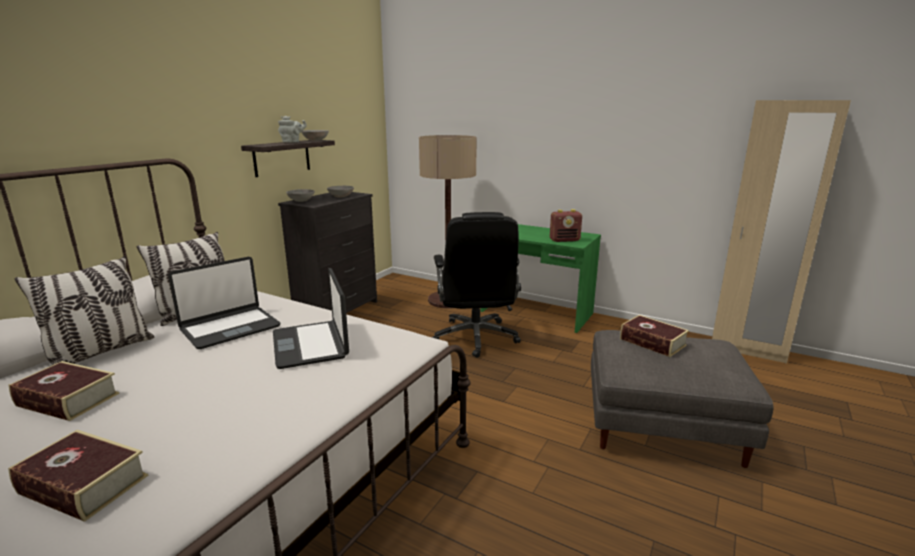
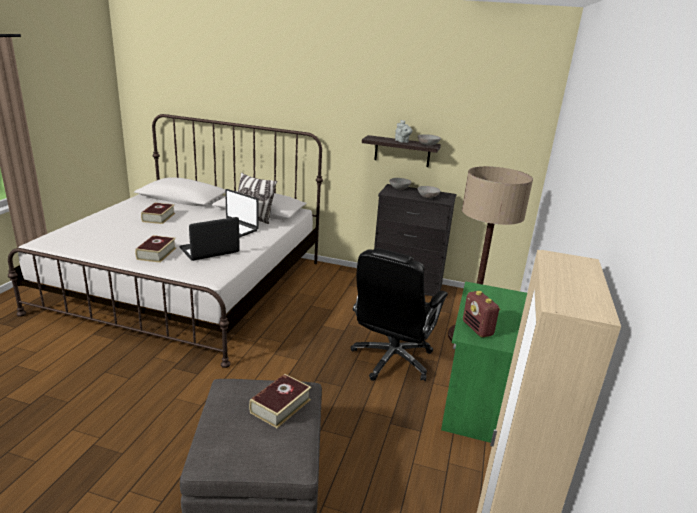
camera: 75 degrees right, 5 degrees up
(83, 485) = (98, 234): book -> book (156, 253)
(100, 352) = (201, 212): pillow -> none
(475, 338) = (391, 360): black office chair -> black office chair turned 45 degrees counterclockwise

